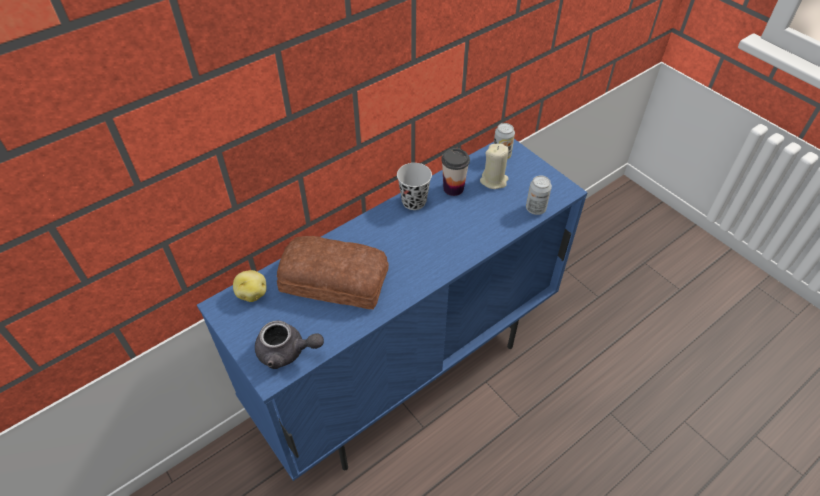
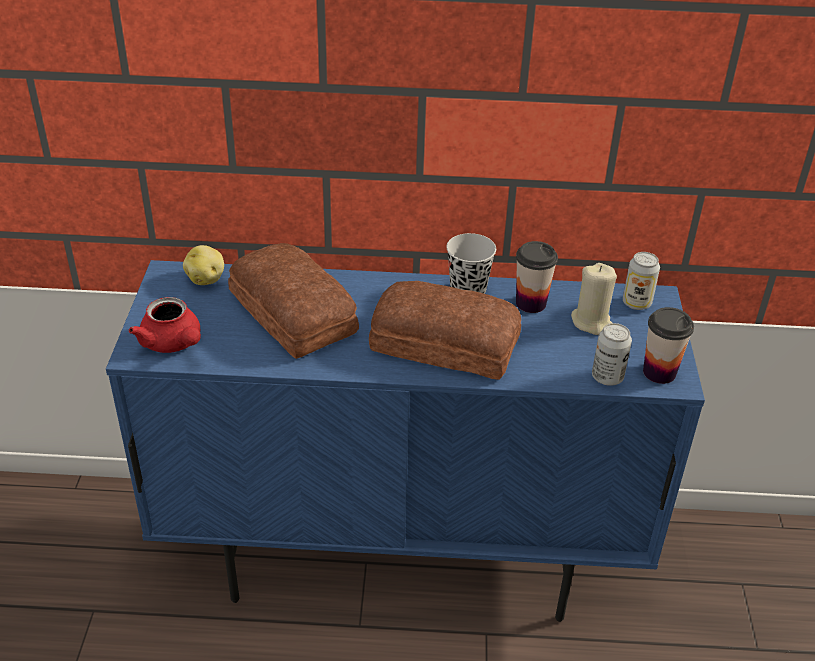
camera: 40 degrees right, 10 degrees down
(287, 352) = (173, 344): grey teapot -> red teapot
(437, 241) = (444, 341): none -> bread
(554, 190) = (659, 372): none -> cup

